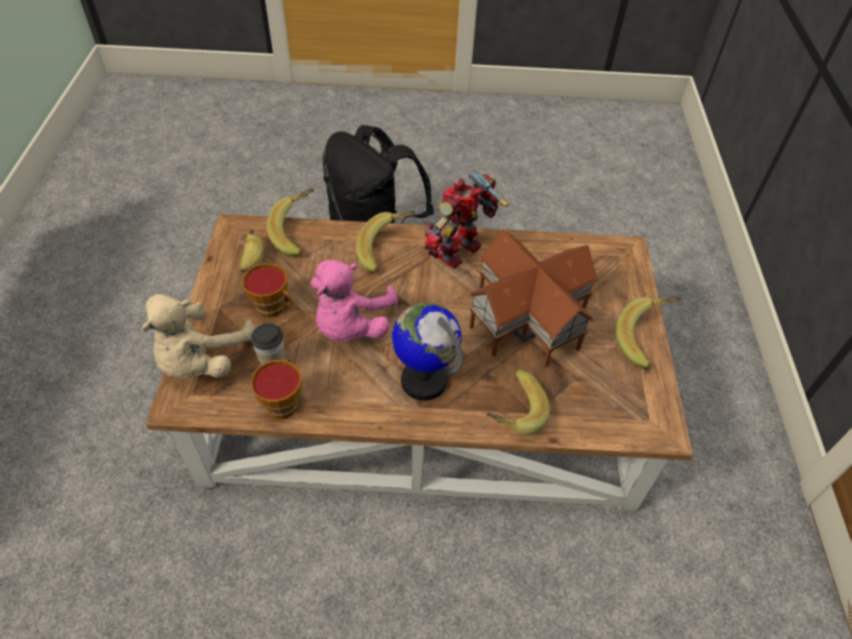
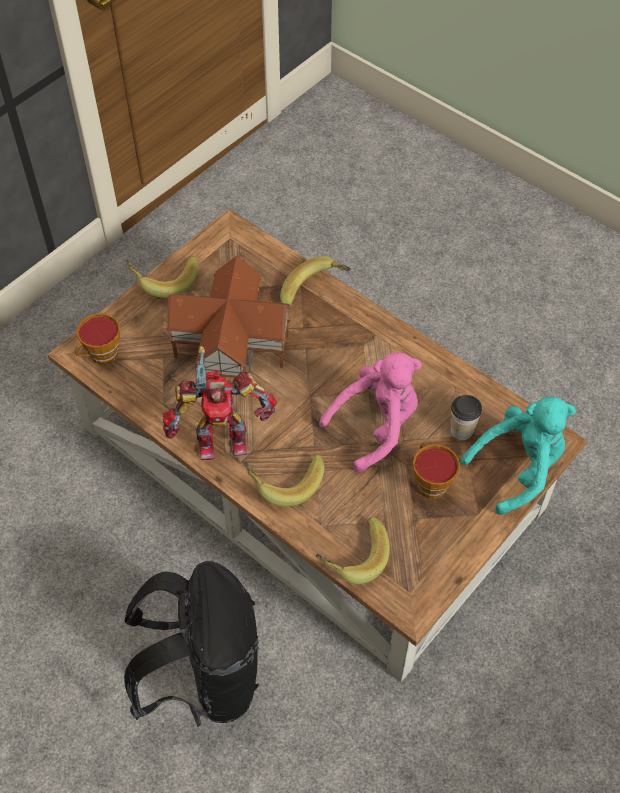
camera: 140 degrees left, 5 degrees up
(202, 360) = (518, 468): beige plush toy -> turquoise plush toy
(253, 262) = (418, 547): banana -> none
(283, 402) = (473, 395): cup -> cup (101, 356)
(423, 380) = (356, 349): globe -> none

